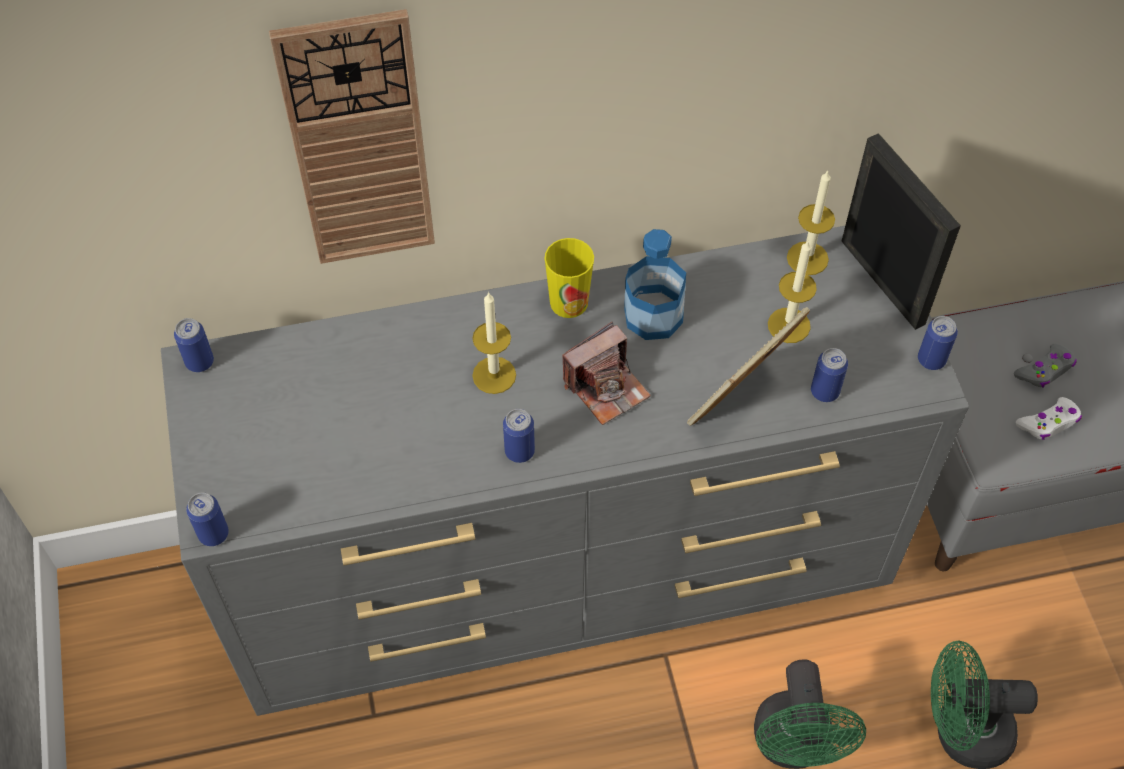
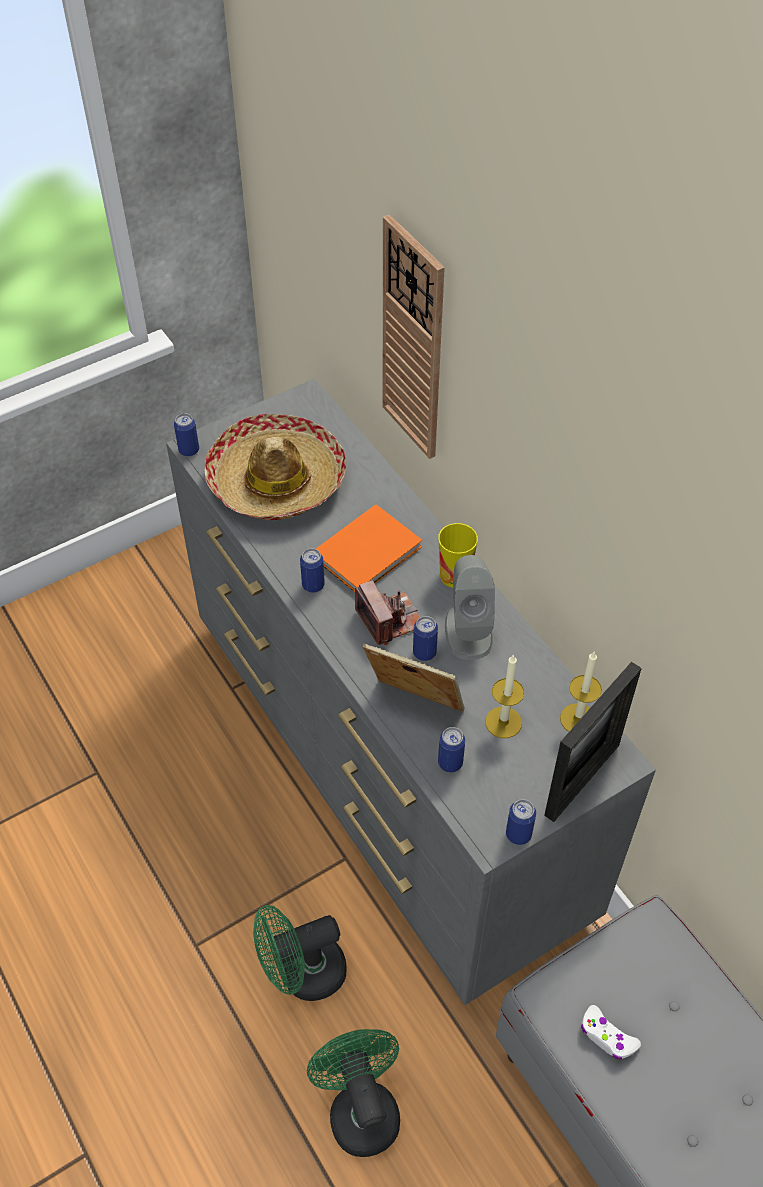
camera: 70 degrees right, 5 degrees down
(199, 362) = (311, 399): can -> can (424, 652)
(325, 442) = (277, 480): none -> hat
(494, 375) = (370, 552): candle -> orange book
(606, 387) = (389, 619): camera -> camera turned 150 degrees counterclockwise
(653, 316) = (468, 630): bottle -> grey speaker
(1045, 370) = (664, 1022): grey game controller -> none

